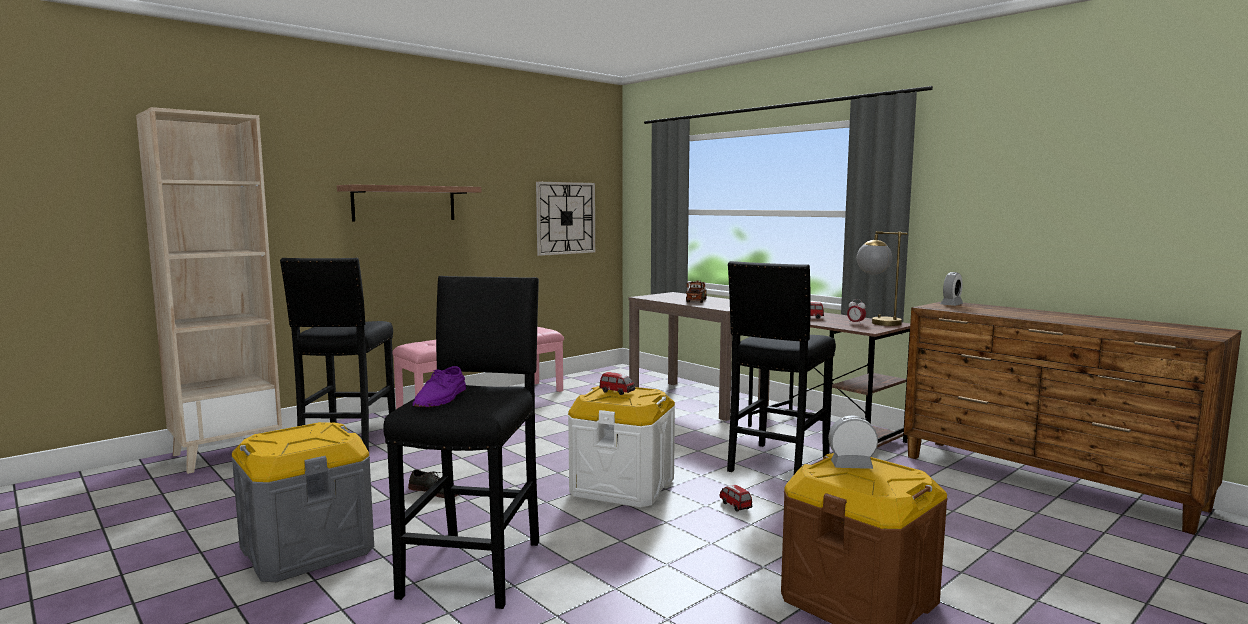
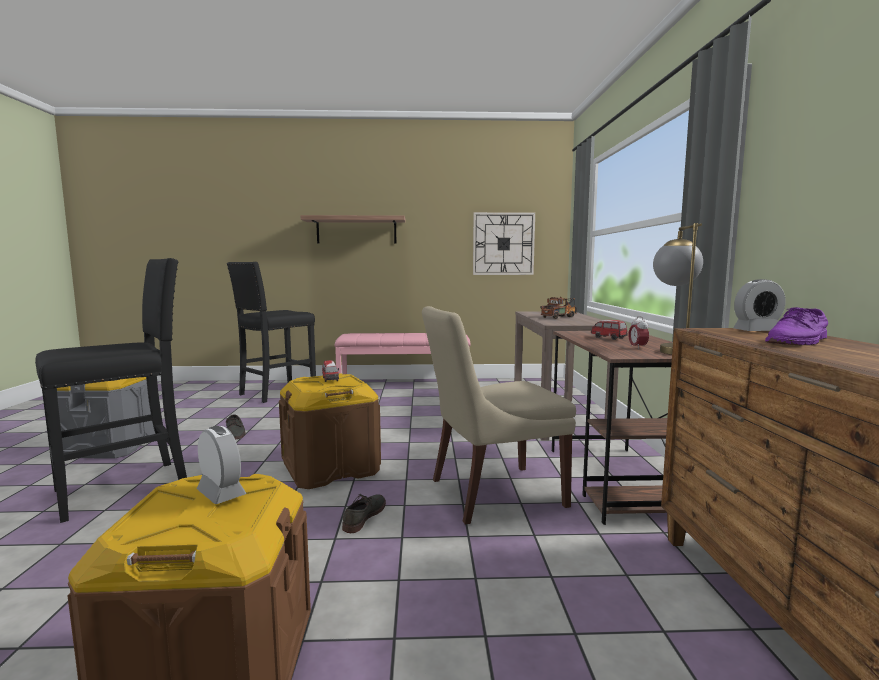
camera: 40 degrees right, 0 degrees up
(227, 454) = (220, 386): beige bookcase -> none
(441, 398) = (87, 348): purple shoe -> purple shoe (798, 341)
(622, 487) = (331, 468): white storage box -> brown storage box
(735, 506) = (364, 516): toy car -> grey shoe
(777, 465) = (492, 494): black stool -> beige chair

